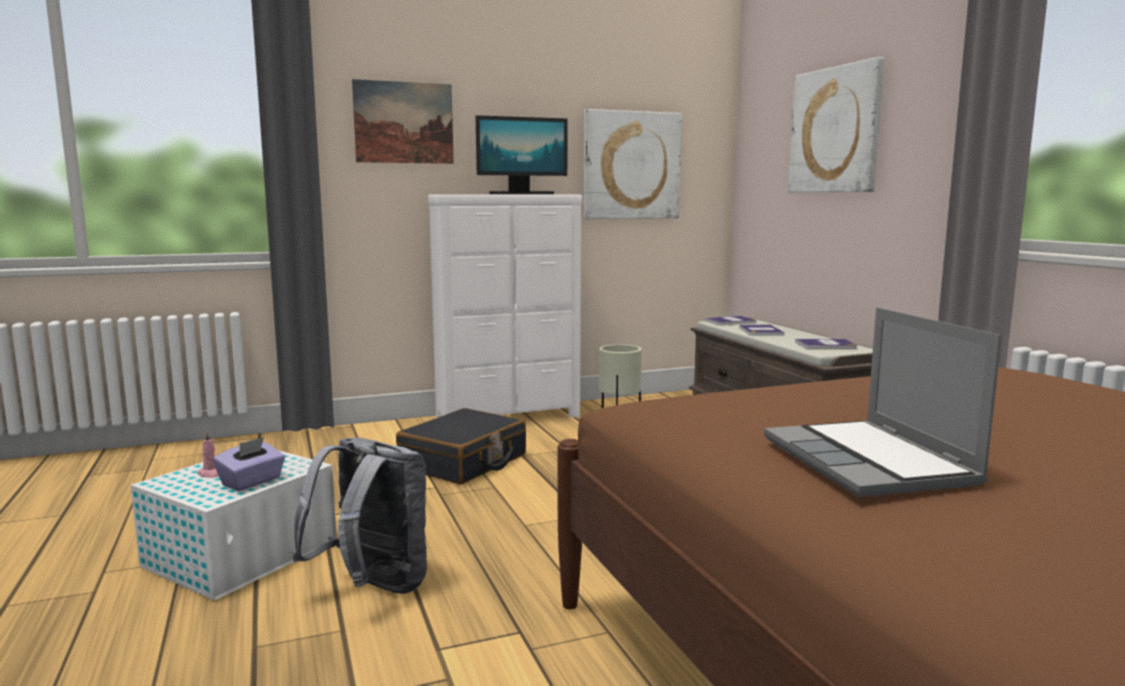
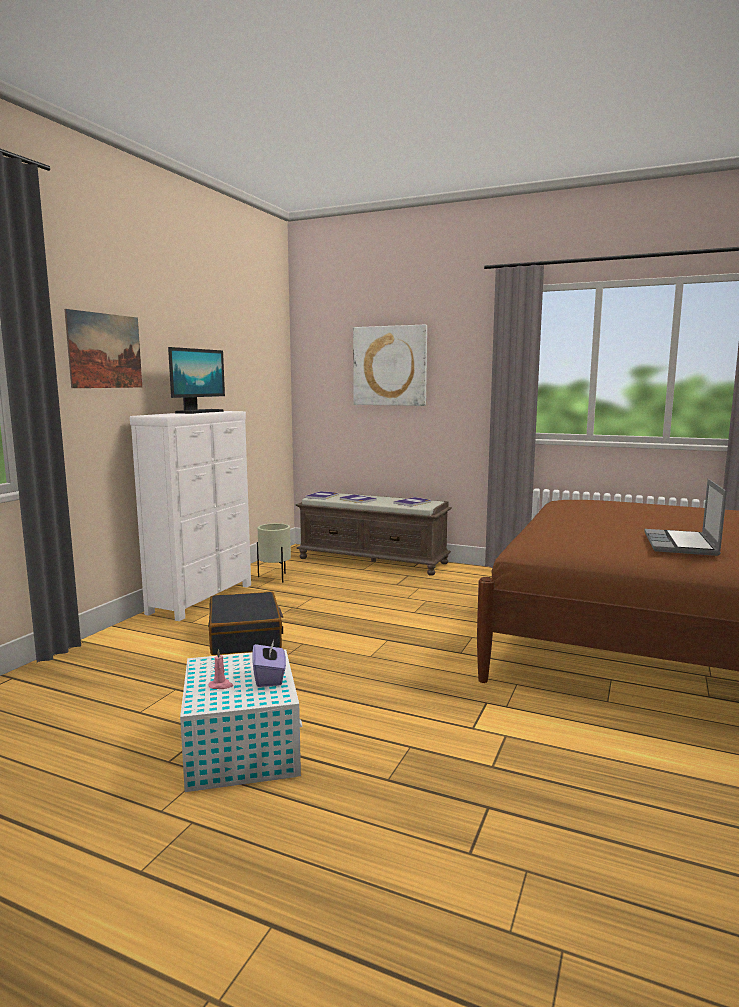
camera: 45 degrees left, 0 degrees up
(372, 588) = (373, 722): grey backpack -> none
(631, 165) = (243, 385): picture -> none
(870, 462) = (681, 545): laptop -> laptop turned 75 degrees clockwise

